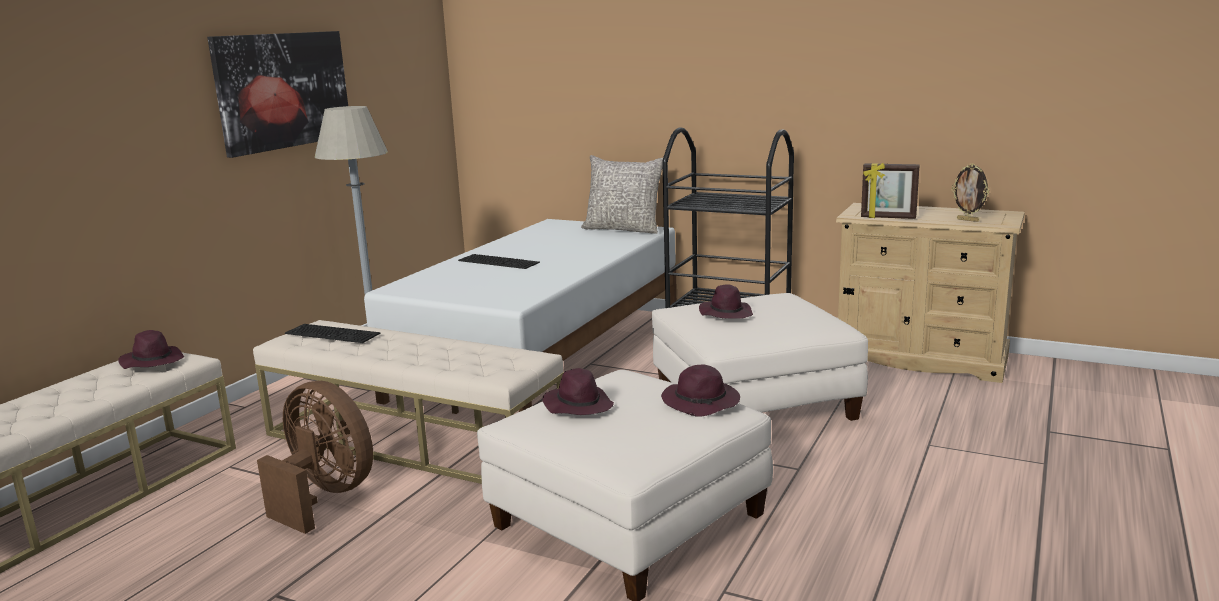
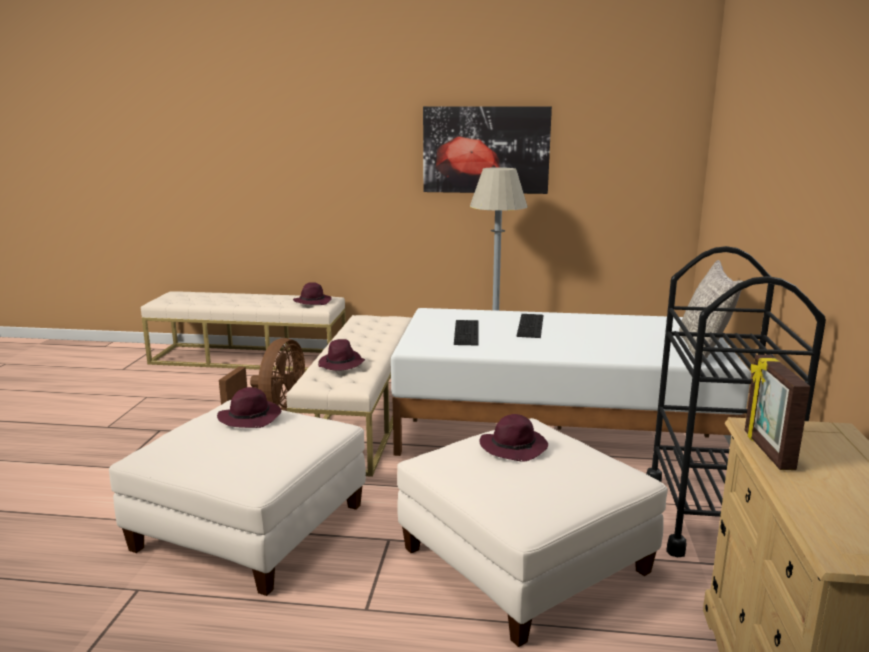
camera: 70 degrees right, 0 degrees up
(334, 333) = (379, 325): keyboard -> keyboard (468, 332)
(702, 402) = (263, 464): purple hat -> purple hat (341, 364)
(968, 220) = (834, 518): picture frame -> none

